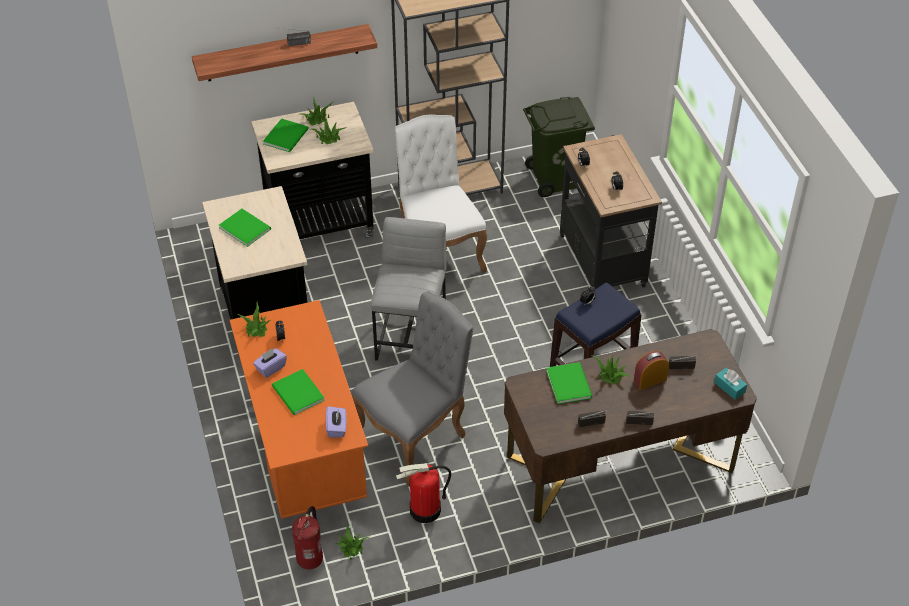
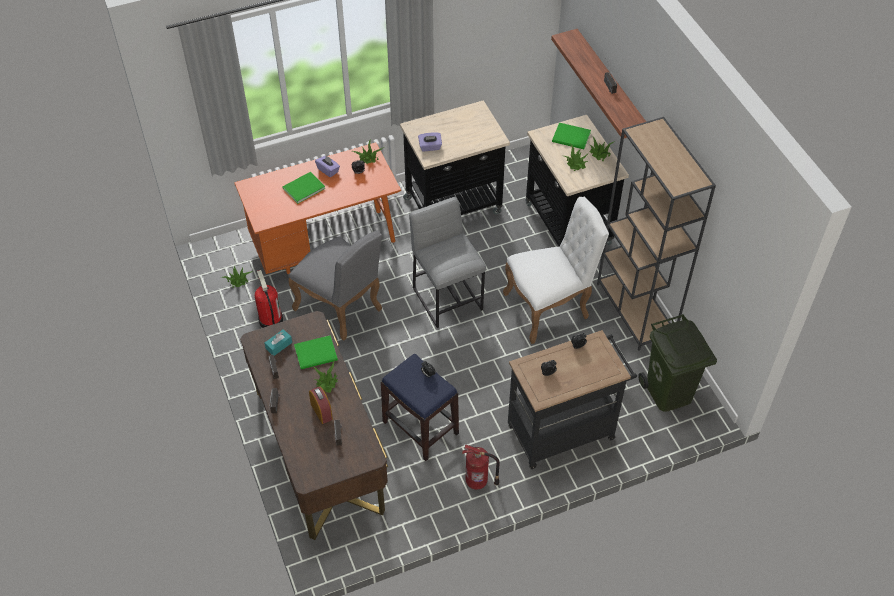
camera: 85 degrees right, 5 degrees up
(245, 227) = (457, 127): green book -> none
(311, 558) = (229, 259): fire extinguisher -> fire extinguisher (478, 481)
(336, 428) = (270, 213): purple tissue box -> purple tissue box (430, 147)
(411, 337) = (447, 297): grey chair -> grey chair turned 120 degrees counterclockwise
(729, 387) = (314, 473): turquoise tissue box -> turquoise tissue box (279, 345)

